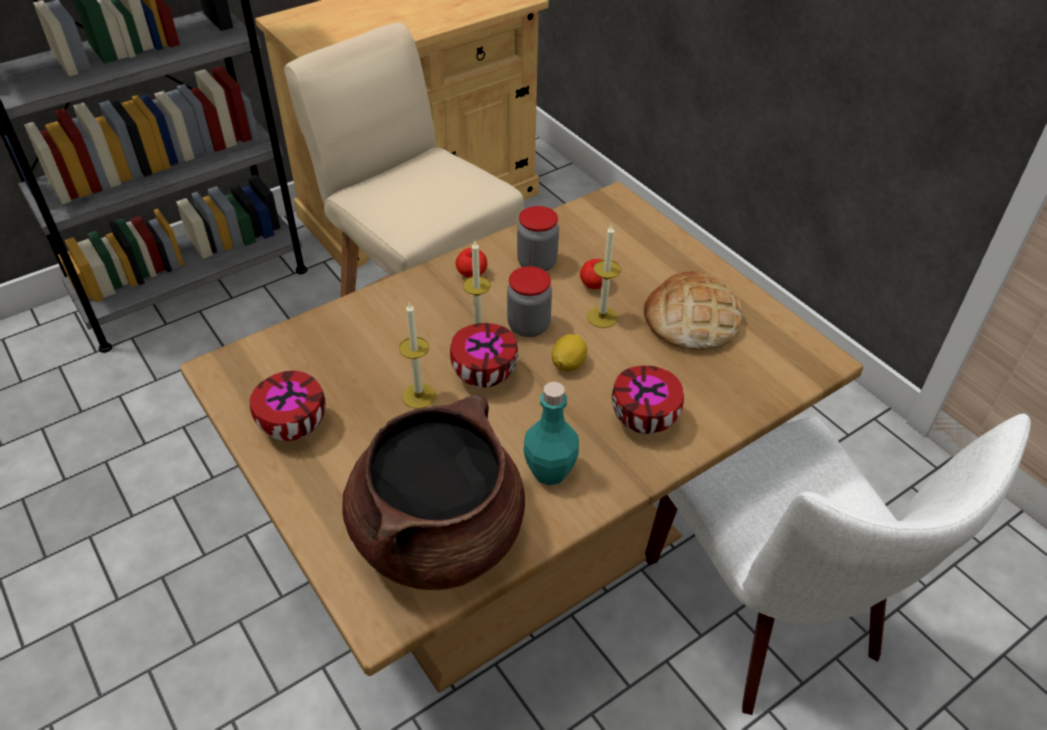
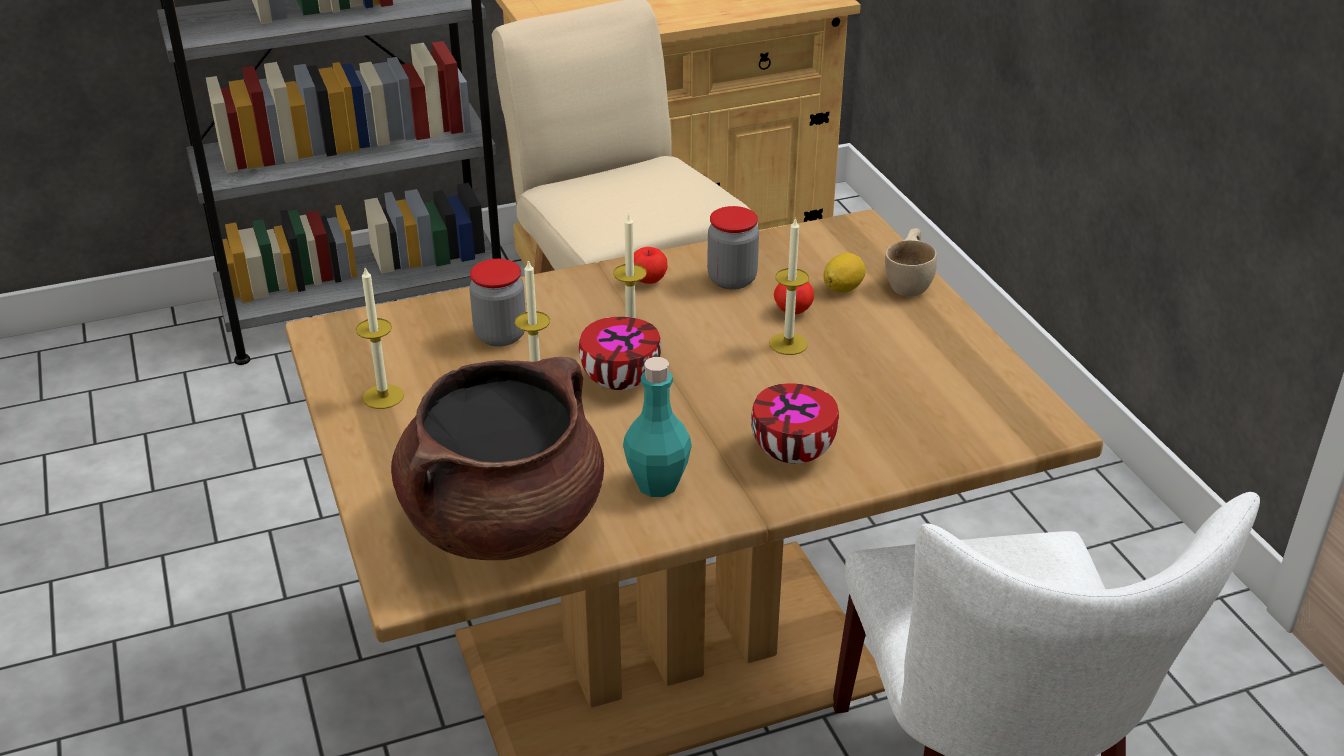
camera: 15 degrees right, 10 degrees down
(291, 427) = (383, 396): bowl -> candle
(528, 326) = (694, 340): jar -> jar (500, 335)
(568, 364) = (726, 384): lemon -> lemon (843, 288)
(672, 244) = (910, 281): none -> beige cup
(691, 319) = (899, 361): bread -> none

